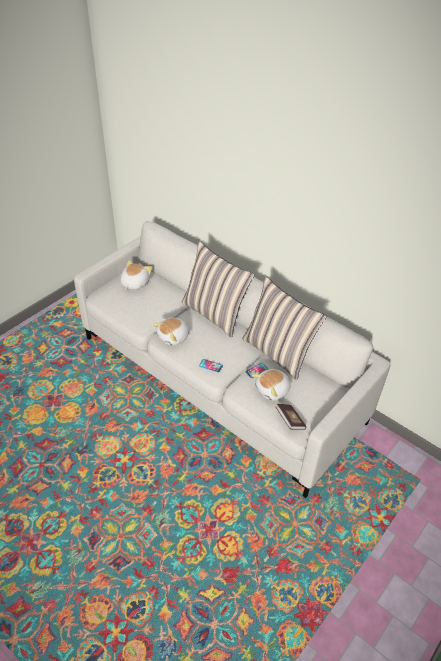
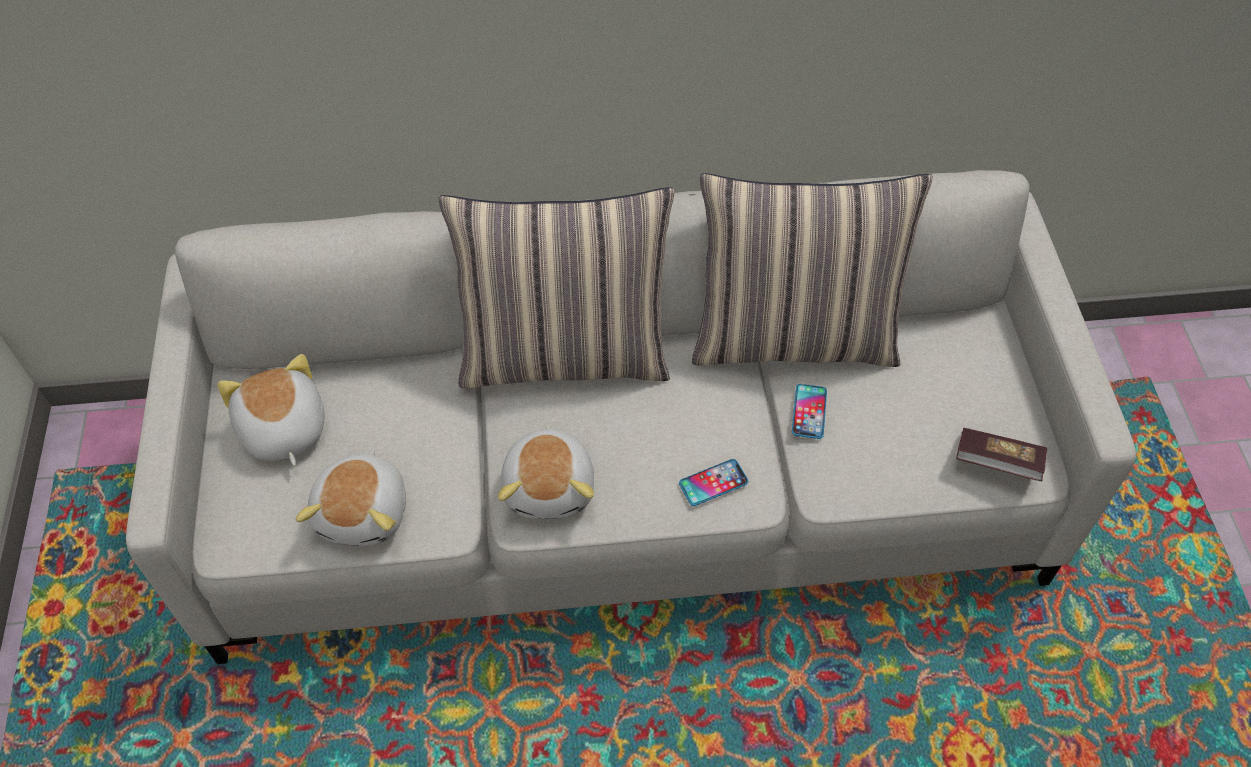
camera: 45 degrees left, 10 degrees up
(273, 390) = (890, 427): plush toy -> plush toy (364, 512)

